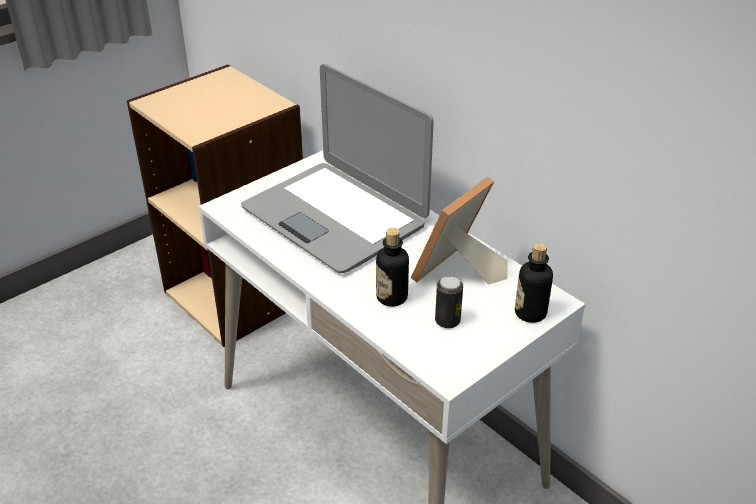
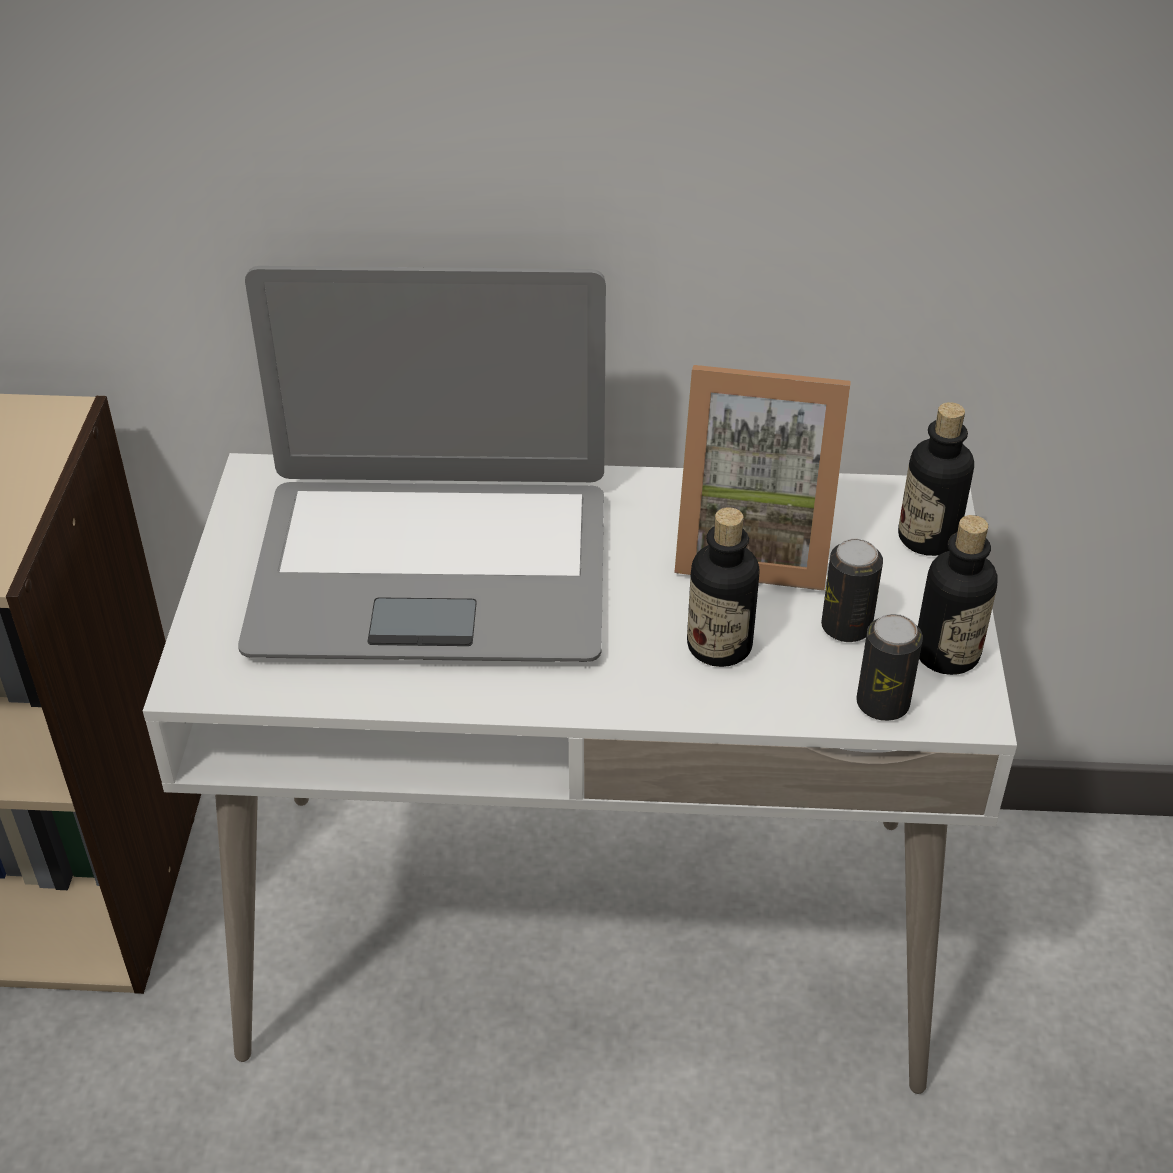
camera: 45 degrees left, 5 degrees up
(420, 353) = (882, 704): none -> can
(457, 274) = (754, 544): picture frame -> picture frame turned 75 degrees counterclockwise
(471, 354) = (946, 654): none -> bottle

